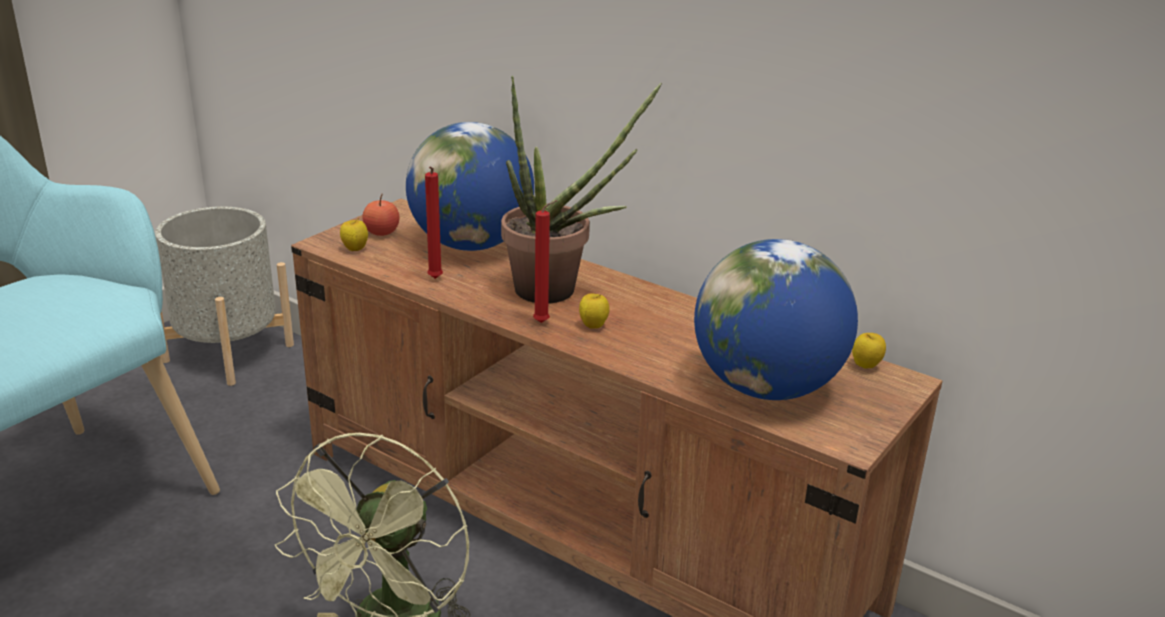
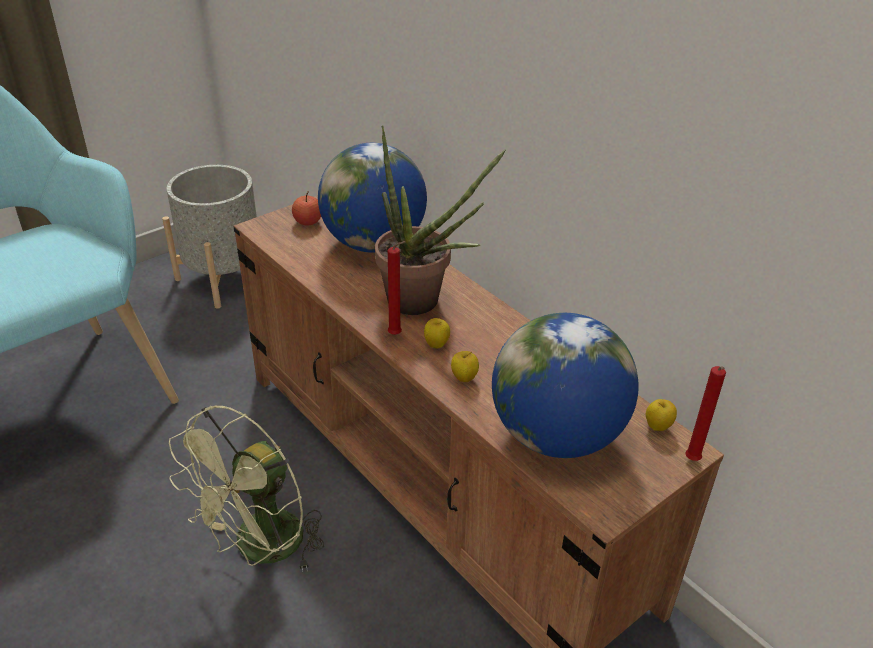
camera: 15 degrees right, 10 degrees up
(355, 249) = (280, 236): apple -> apple (464, 378)
(434, 279) = (328, 277): red candle -> red candle (692, 461)

